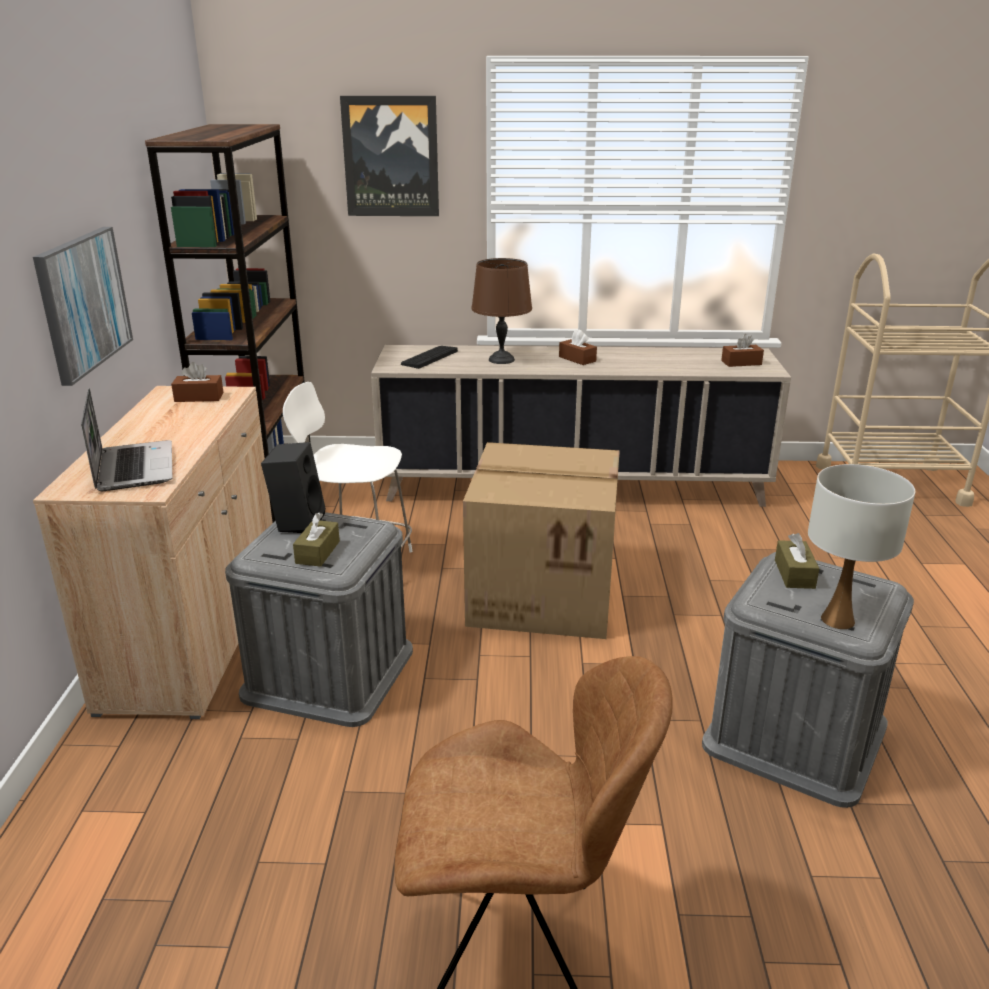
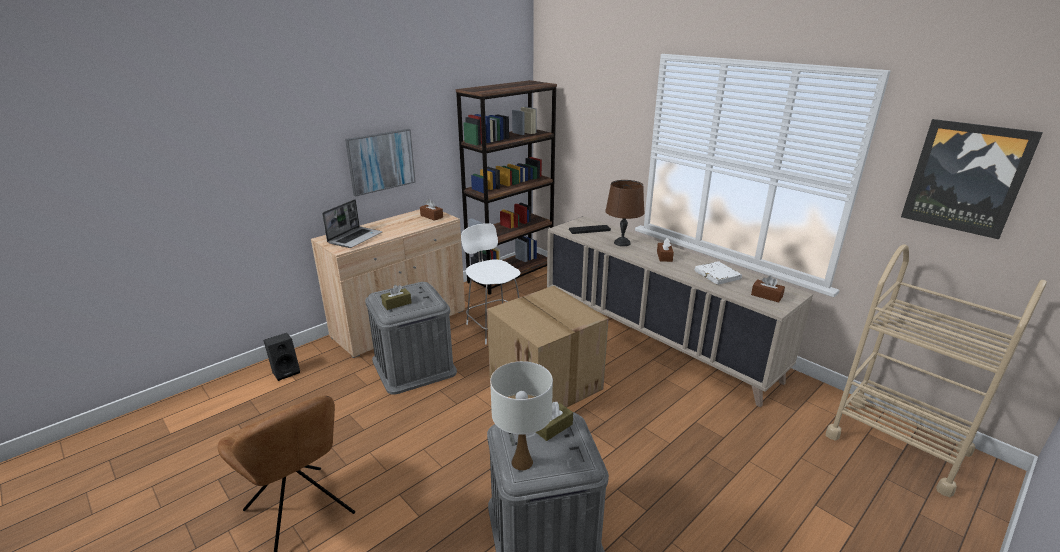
camera: 45 degrees right, 0 degrees up
(297, 522) = (414, 287): black speaker -> black speaker (286, 371)
(391, 157) = (607, 109): picture -> picture (966, 178)
(665, 360) = (717, 275): none -> white book

